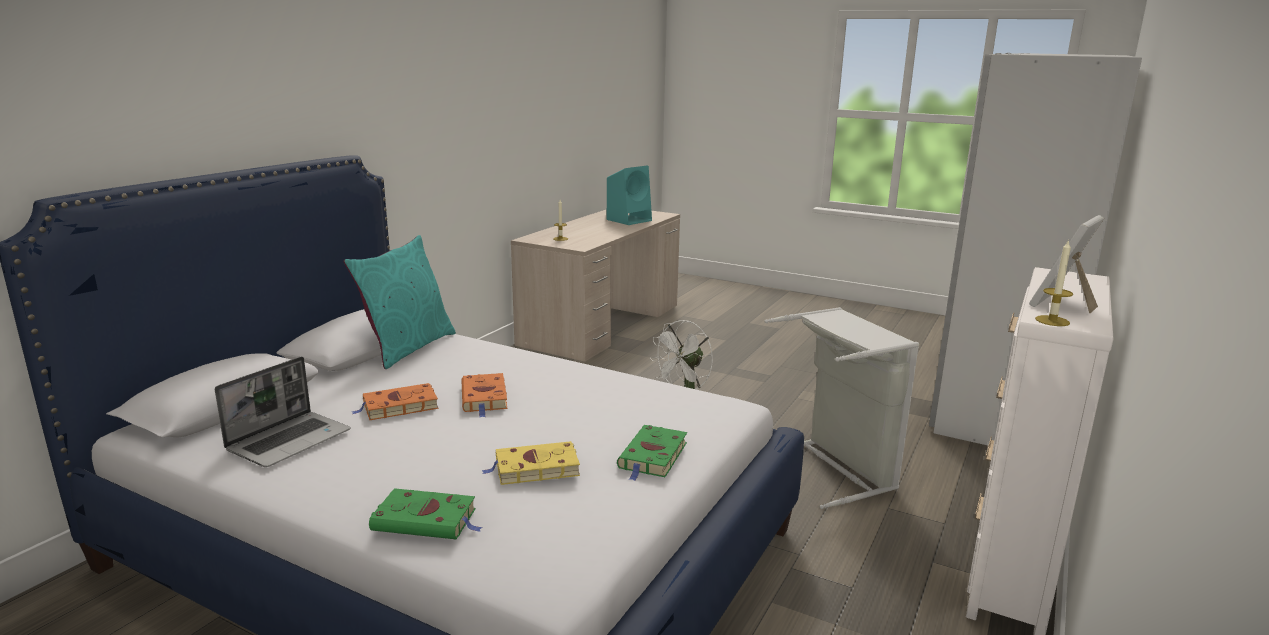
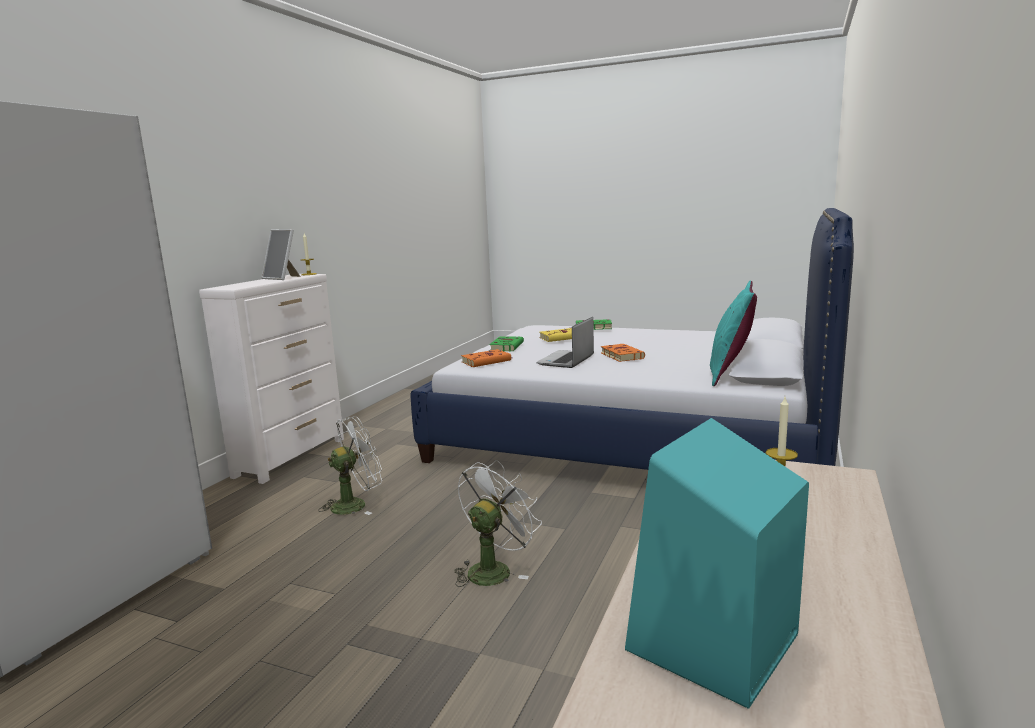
camera: 175 degrees right, 5 degrees down
(290, 440) = (697, 338): laptop -> laptop (566, 360)
(398, 406) = (667, 349): orange book -> orange book (487, 361)
(835, 470) = (355, 504): grey laundry basket -> white fan
(1062, 304) = (283, 278): picture frame -> picture frame turned 90 degrees clockwise

